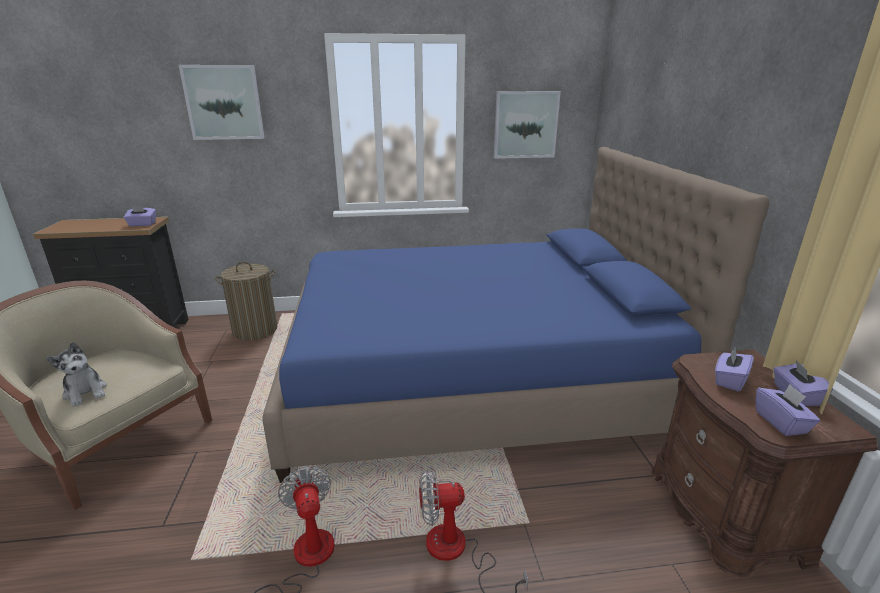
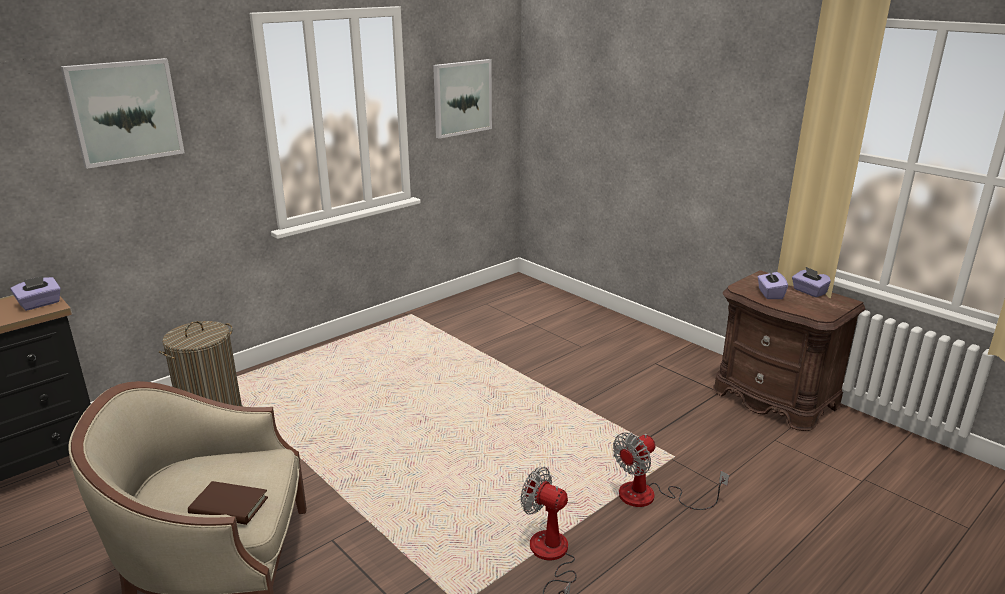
camera: 35 degrees left, 0 degrees up
(85, 392) = (229, 506): plush toy -> brown book
(473, 379) = (517, 375): blue bed -> none
(781, 422) = (818, 309): purple tissue box -> none

